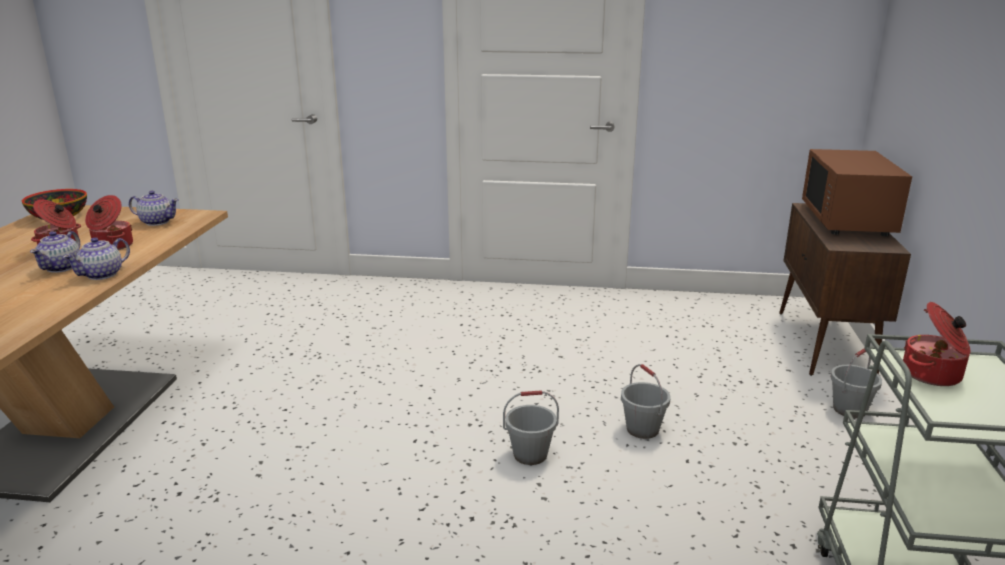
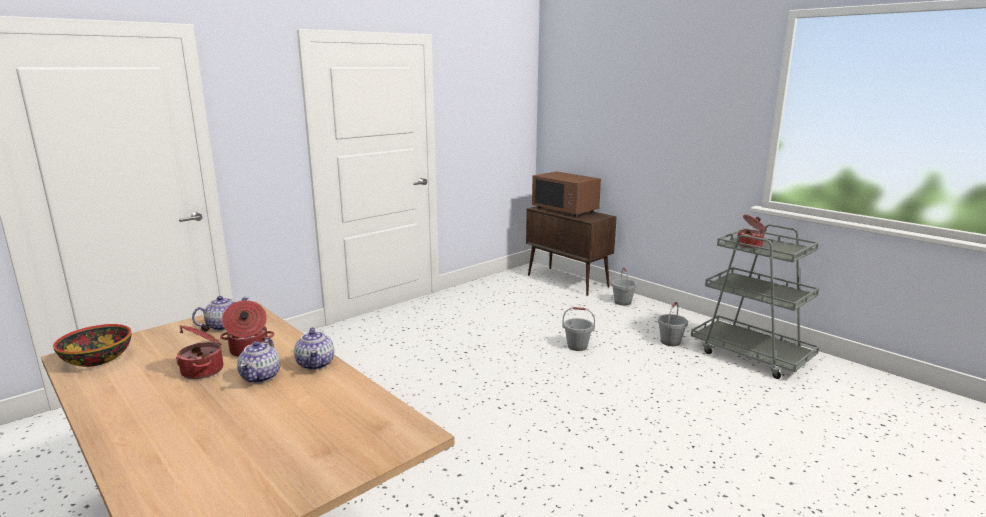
camera: 50 degrees left, 5 degrees down
(62, 267) = (261, 376): teapot -> teapot turned 45 degrees clockwise
(530, 454) = (560, 381): grey bucket -> grey bucket (670, 342)

